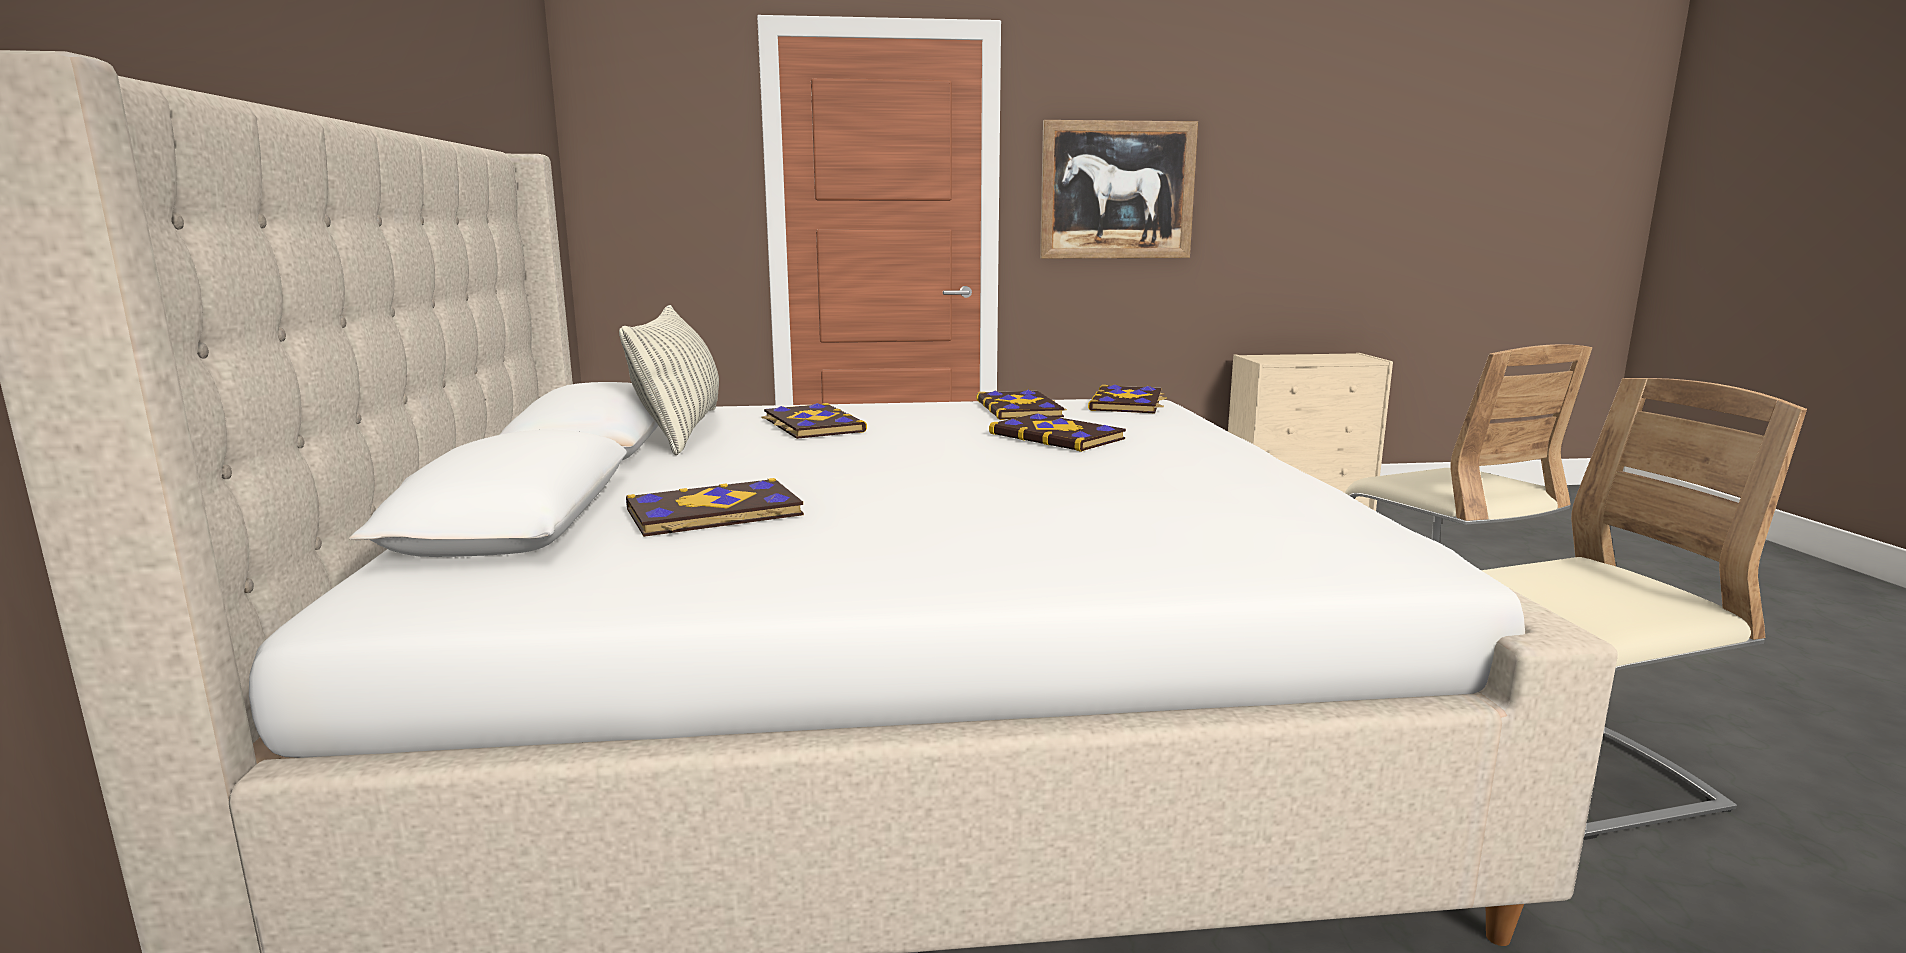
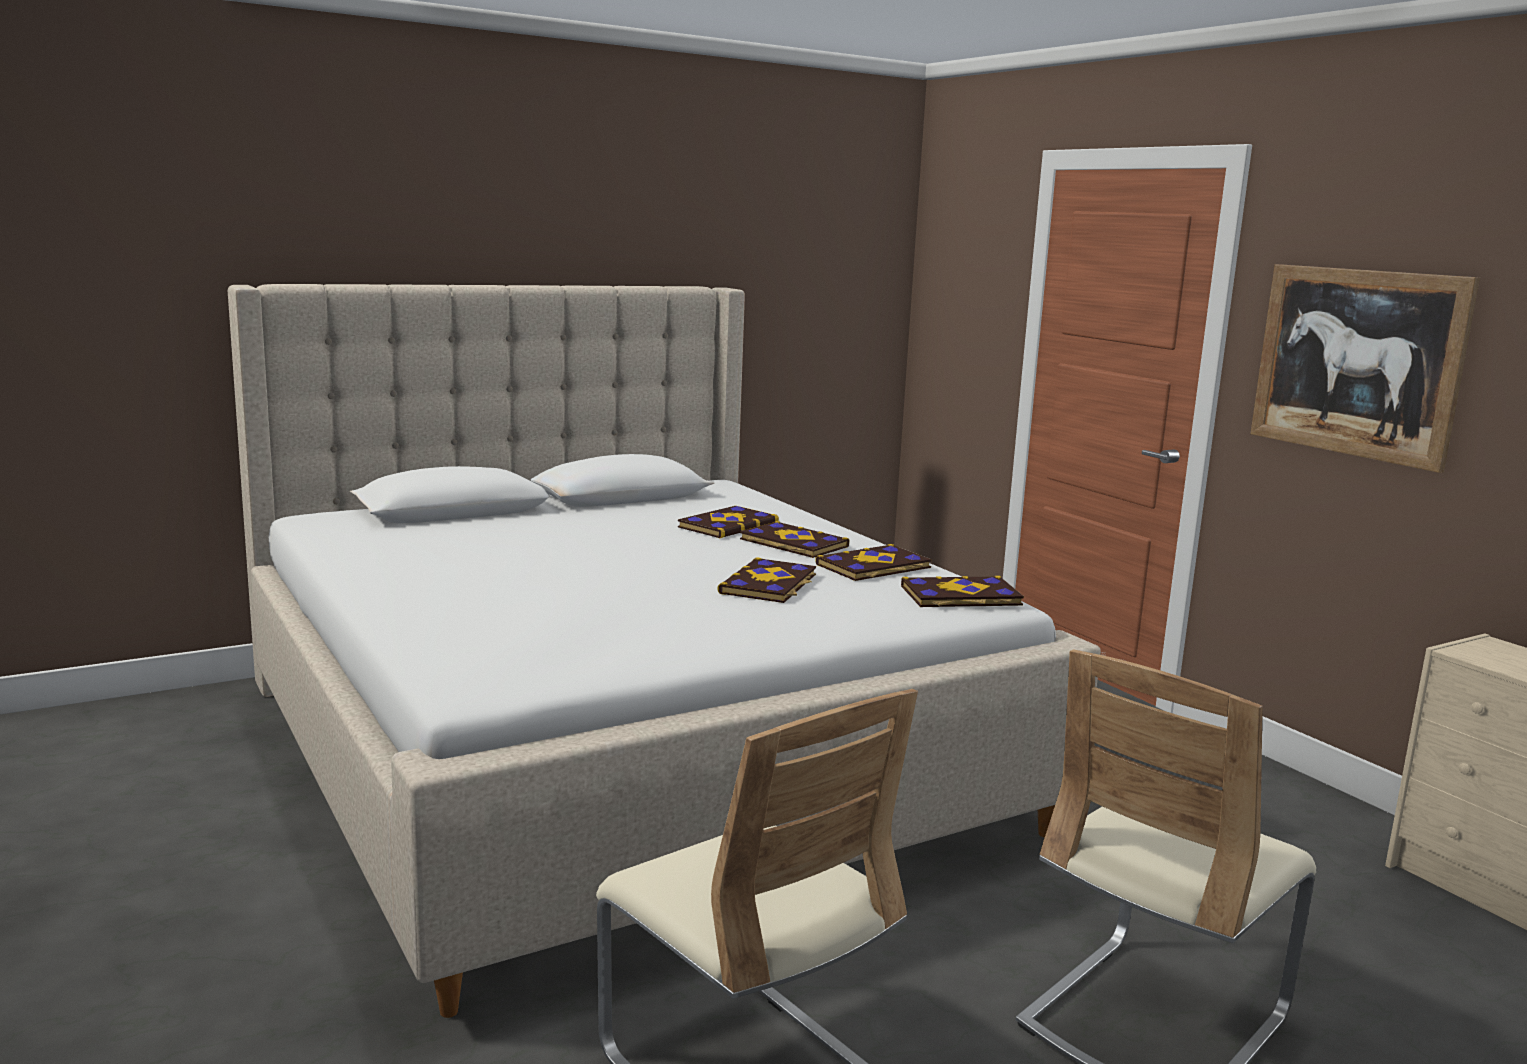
camera: 65 degrees right, 0 degrees up
(680, 430) = (675, 503): pillow -> none
(714, 513) = (474, 537): book -> book (793, 543)

